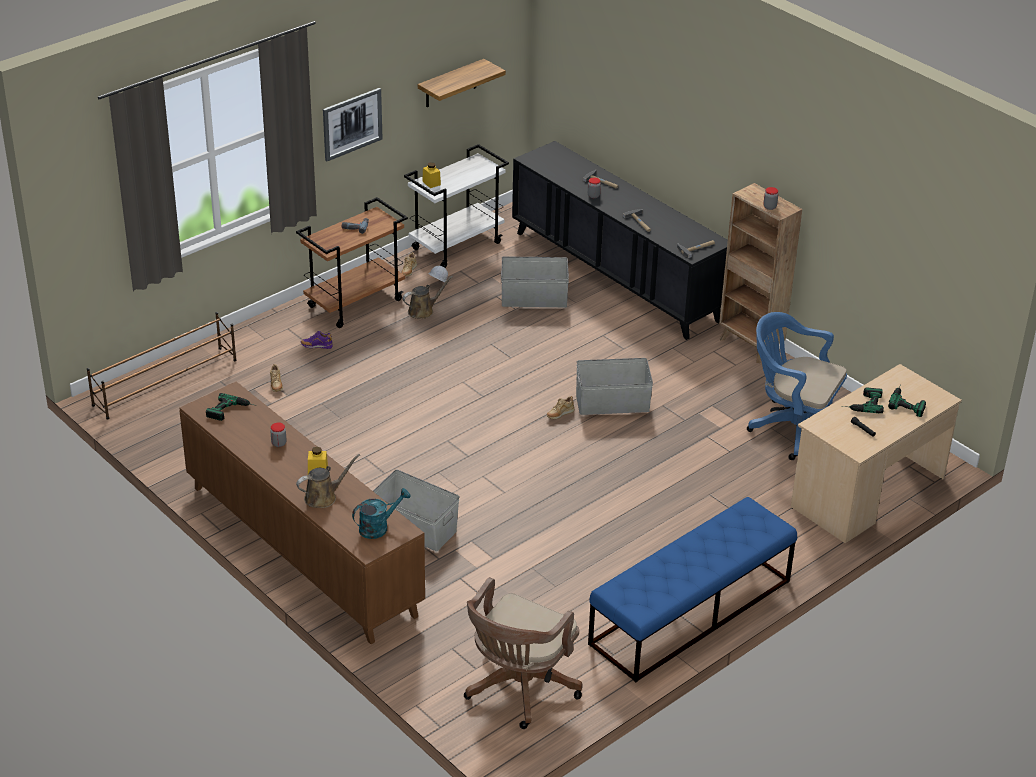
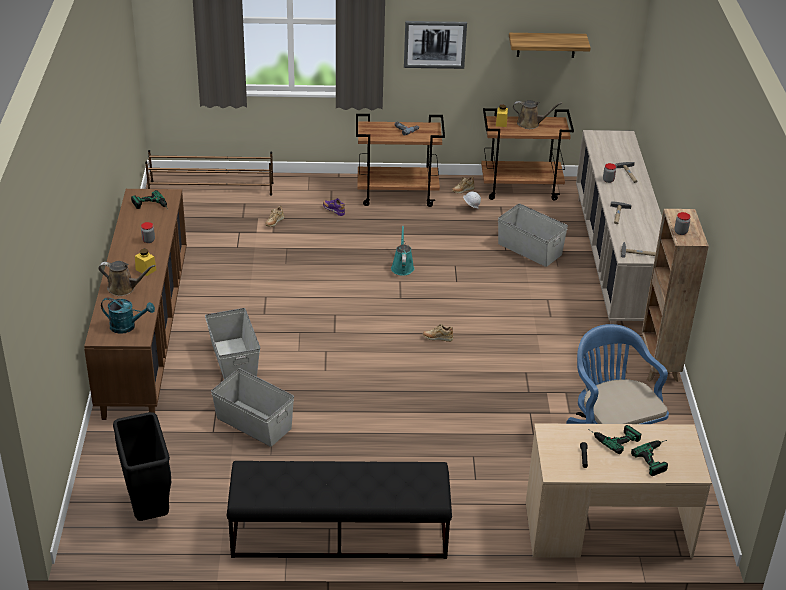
camera: 40 degrees right, 0 degrees up
(423, 311) = (437, 221): brown watering can -> brown watering can (530, 124)
(448, 368) = (402, 267): none -> turquoise watering can
(457, 245) = (521, 188): white cart -> brown cart
(518, 689) = (148, 510): brown office chair -> black trash can
(613, 403) = (488, 351): grey storage box -> grey storage box (254, 423)
(615, 275) = (615, 262): black cabinet -> beige cabinet
(690, 612) = (339, 533): blue bench -> black bench

